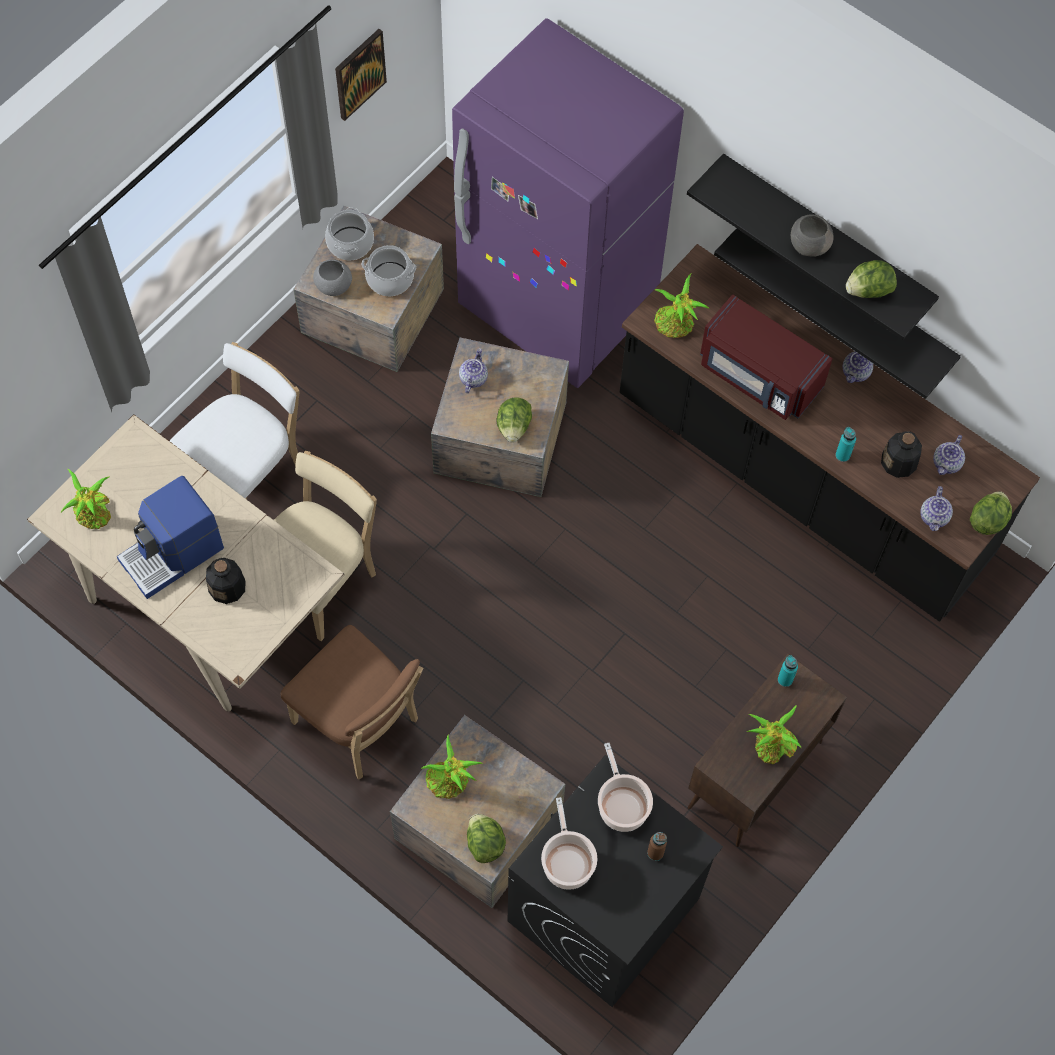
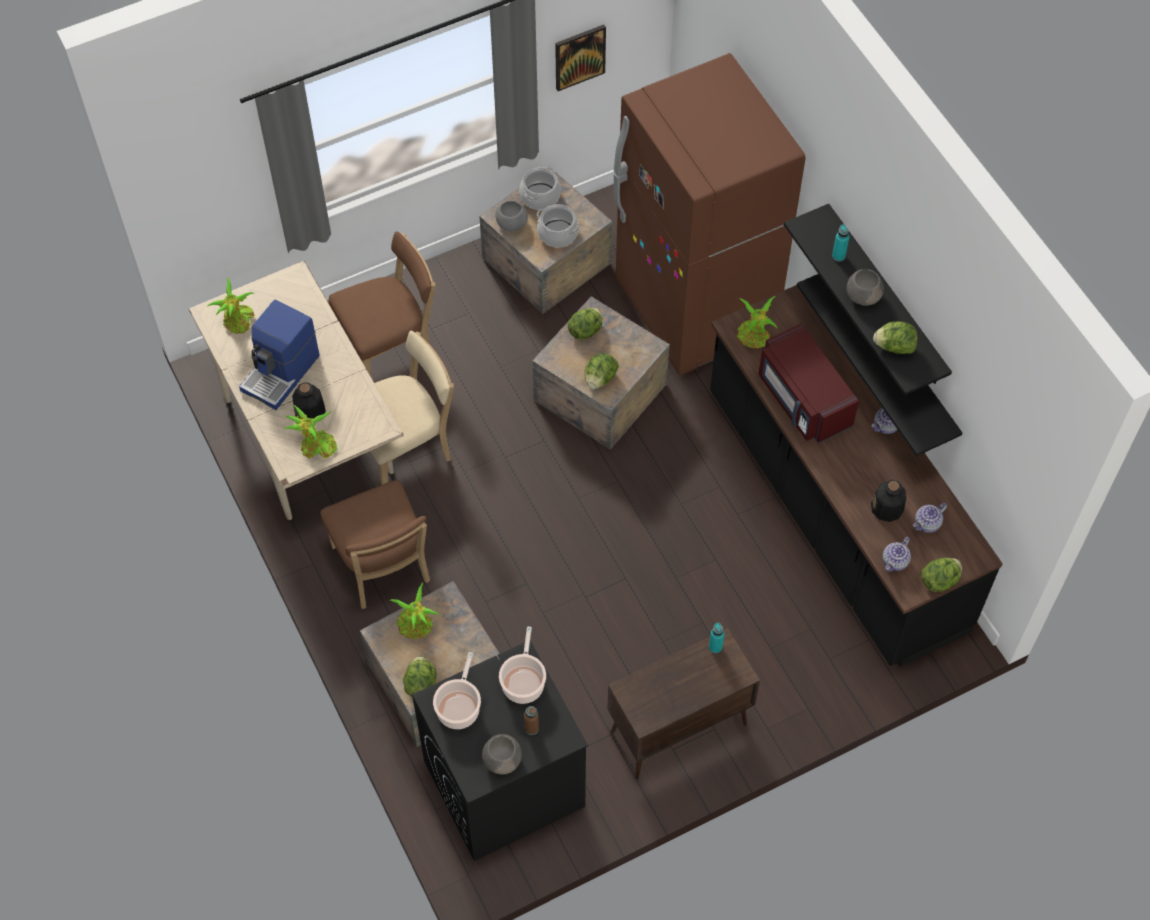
camera: 25 degrees right, 5 degrees down
(173, 554) = (282, 372): coffee machine -> coffee machine turned 45 degrees counterclockwise
(249, 474) = (390, 350): white chair -> brown chair
(473, 378) = (586, 330): teapot -> lettuce
(557, 308) = (695, 309): purple fridge -> brown fridge
(641, 900) = (502, 759): none -> grey bowl
(772, 747) = (678, 695): potted plant -> potted plant (316, 447)
(842, 455) = (842, 486): turquoise bottle -> turquoise bottle (838, 256)

